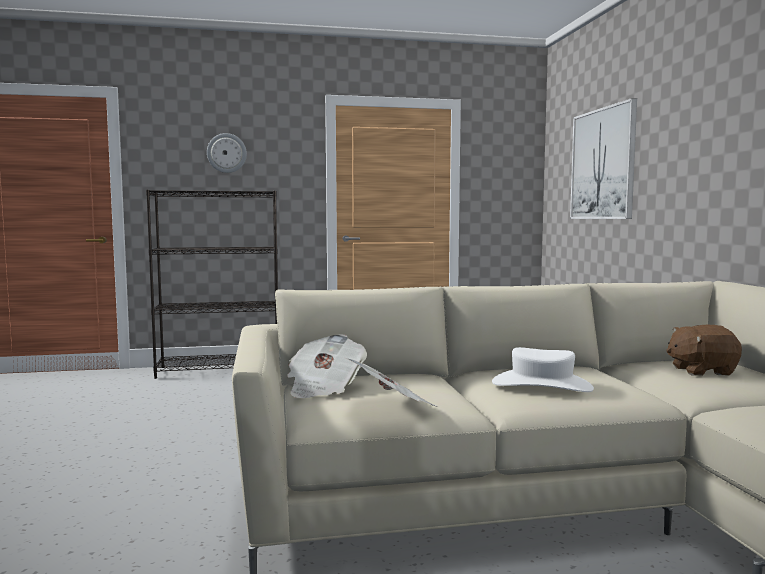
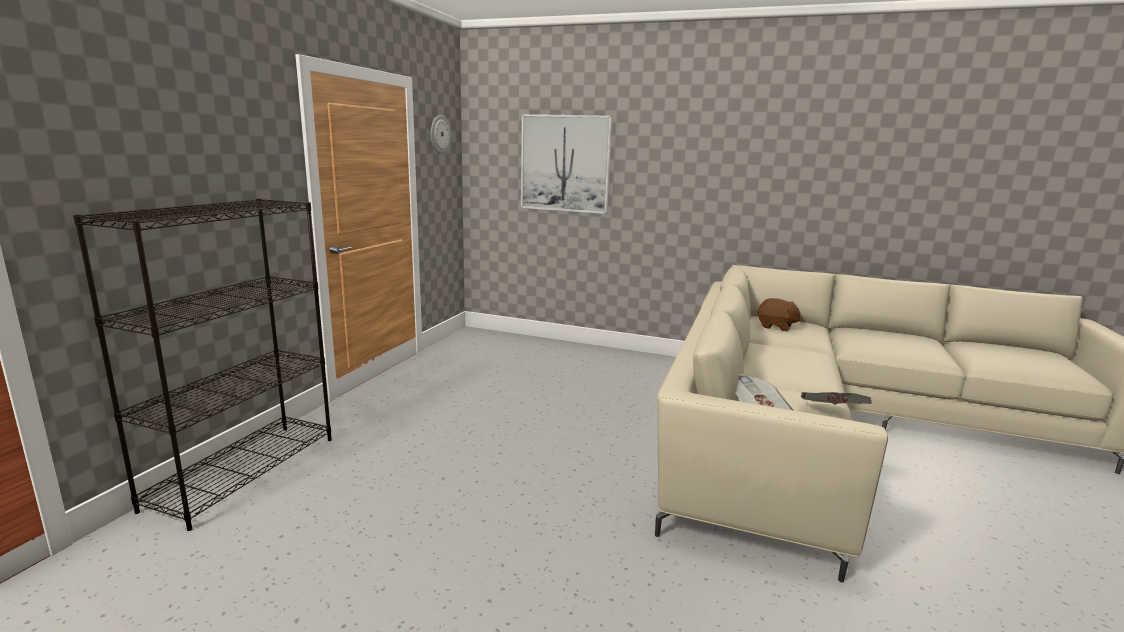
camera: 60 degrees left, 10 degrees up
(226, 153) = (183, 138): wall clock -> wall clock (439, 134)
(542, 385) = (791, 365): white hat -> none
(701, 371) = (776, 327): brown plush toy -> brown plush toy turned 90 degrees counterclockwise

